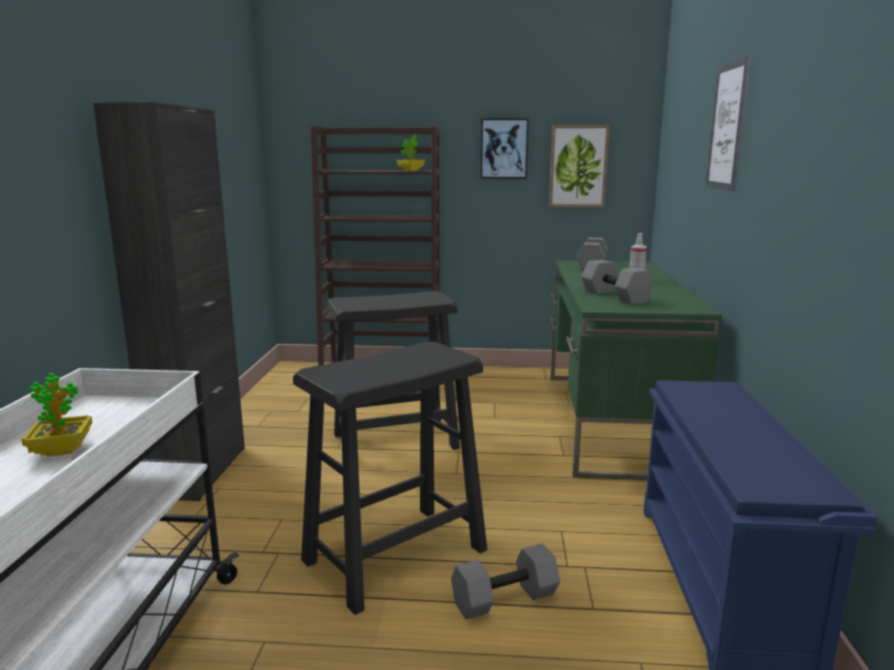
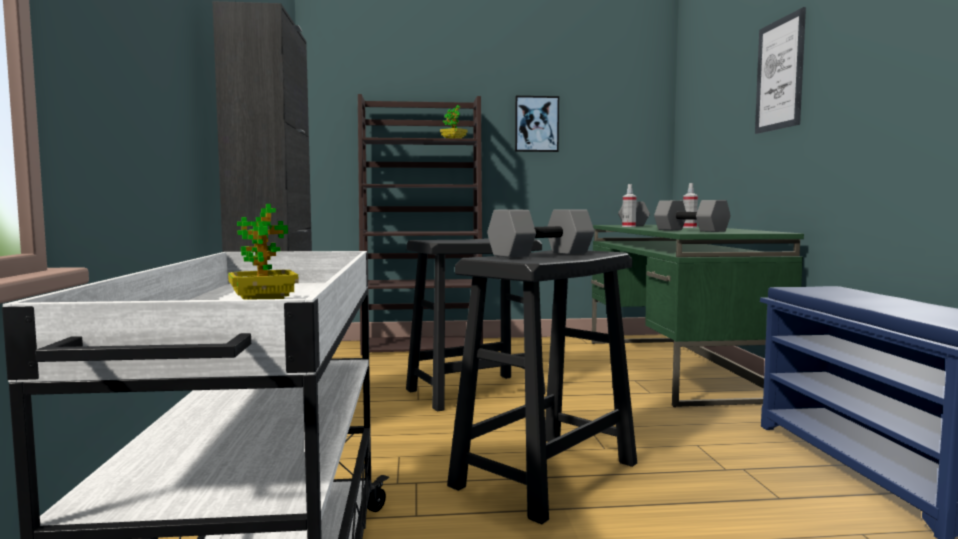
camera: 10 degrees left, 10 degrees down
(504, 600) = (687, 499): grey dumbbell -> grey dumbbell (541, 254)
(577, 273) = (628, 226): none -> spray bottle
(578, 166) = (604, 141): picture -> none

